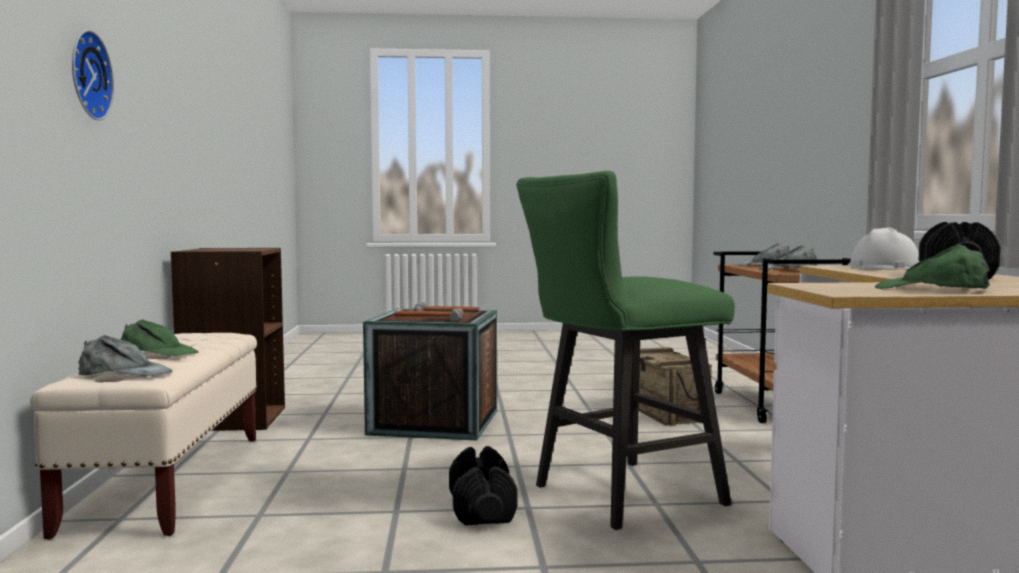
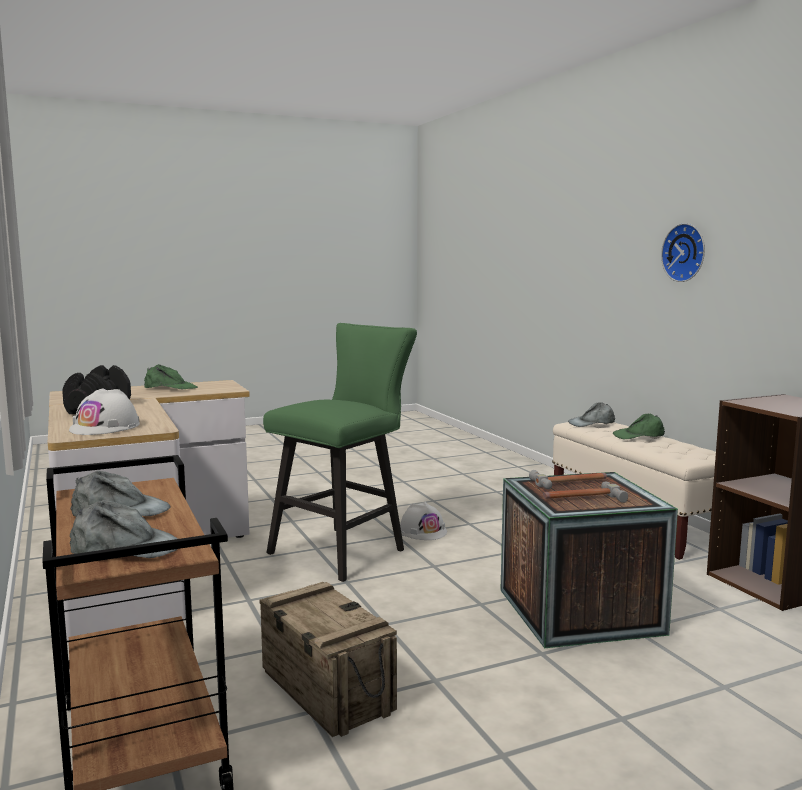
camera: 160 degrees right, 5 degrees up
(481, 509) = (423, 531): black dumbbell -> white hard hat

